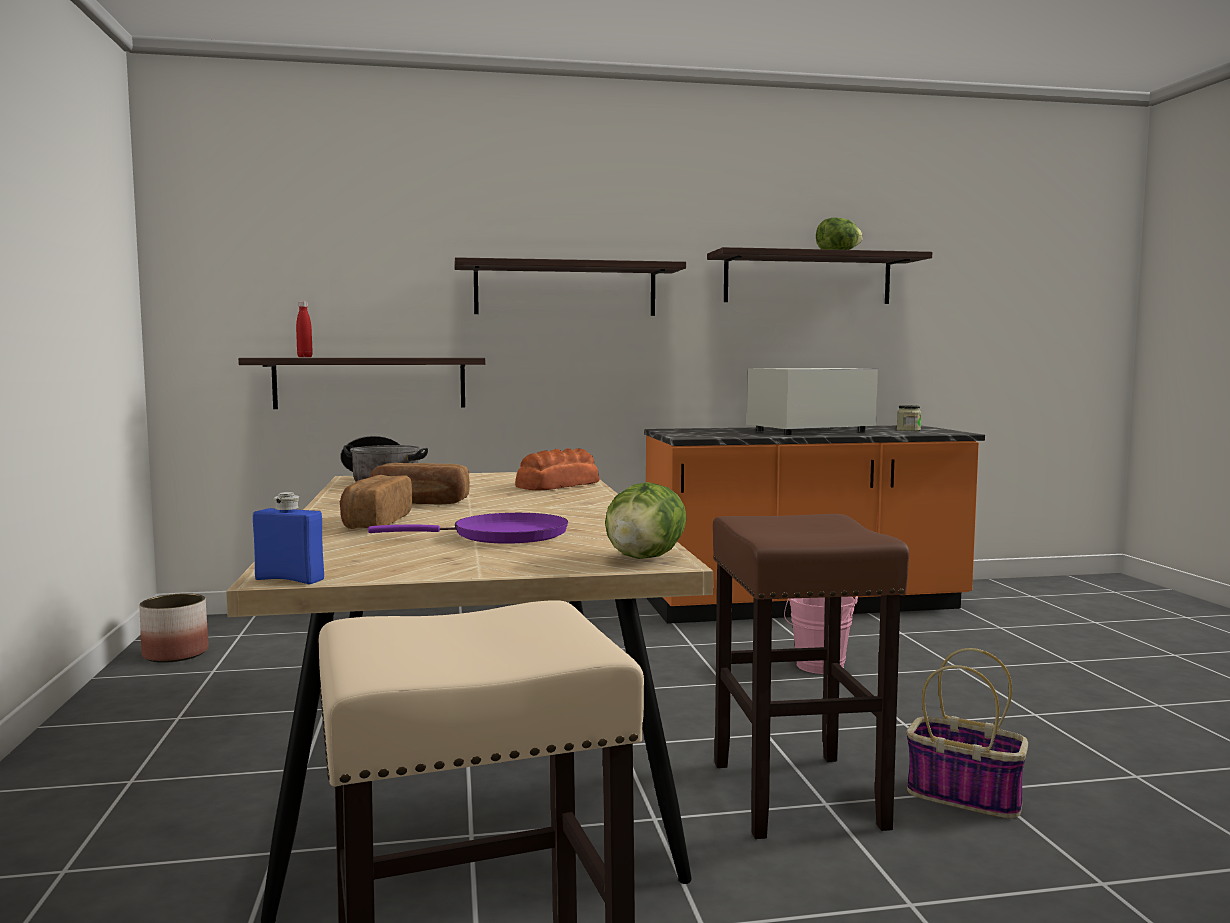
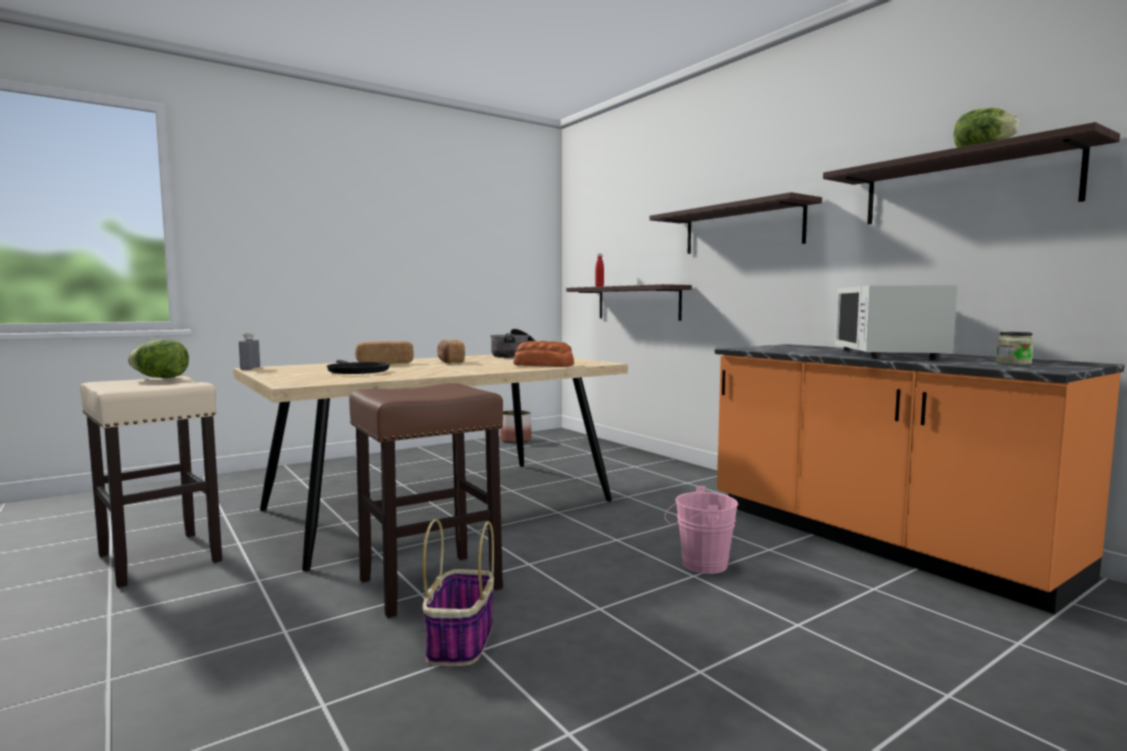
camera: 65 degrees right, 0 degrees up
(289, 579) = (250, 368): blue bottle -> grey bottle
(502, 536) = (356, 371): purple frying pan -> black frying pan
(644, 558) = (301, 382): lettuce -> lettuce (161, 378)
(810, 431) = (888, 355): white microwave -> white microwave turned 120 degrees counterclockwise

